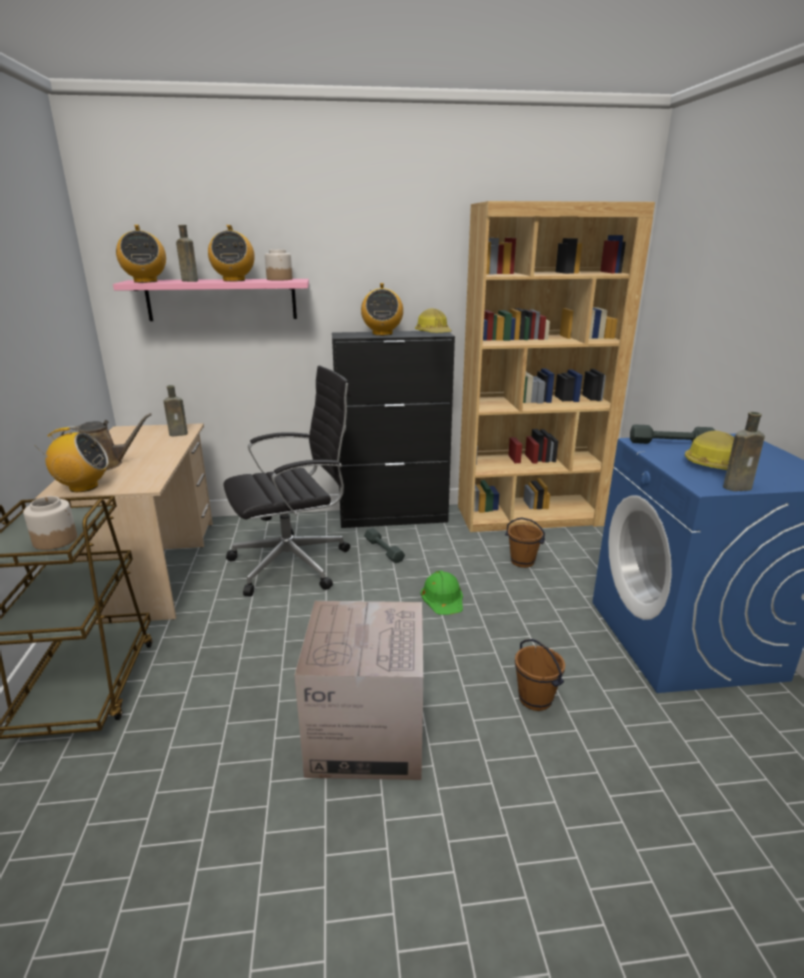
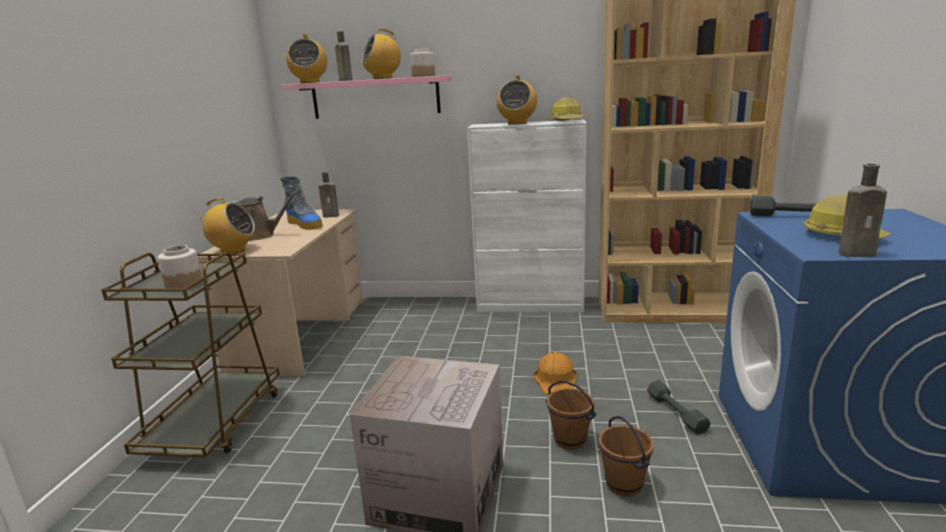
camera: 15 degrees right, 5 degrees down
(154, 447) = (305, 224): none -> boot
(234, 280) = (383, 78): radio -> radio turned 60 degrees clockwise
(294, 563) = (423, 339): black office chair -> none
(383, 550) = (511, 333): grey dumbbell -> grey dumbbell (676, 413)
(394, 517) = (530, 305): black cabinet -> white cabinet
(443, 597) = (556, 379): green hard hat -> orange hard hat
(522, 561) = (651, 352): brown bucket -> brown bucket (570, 440)

